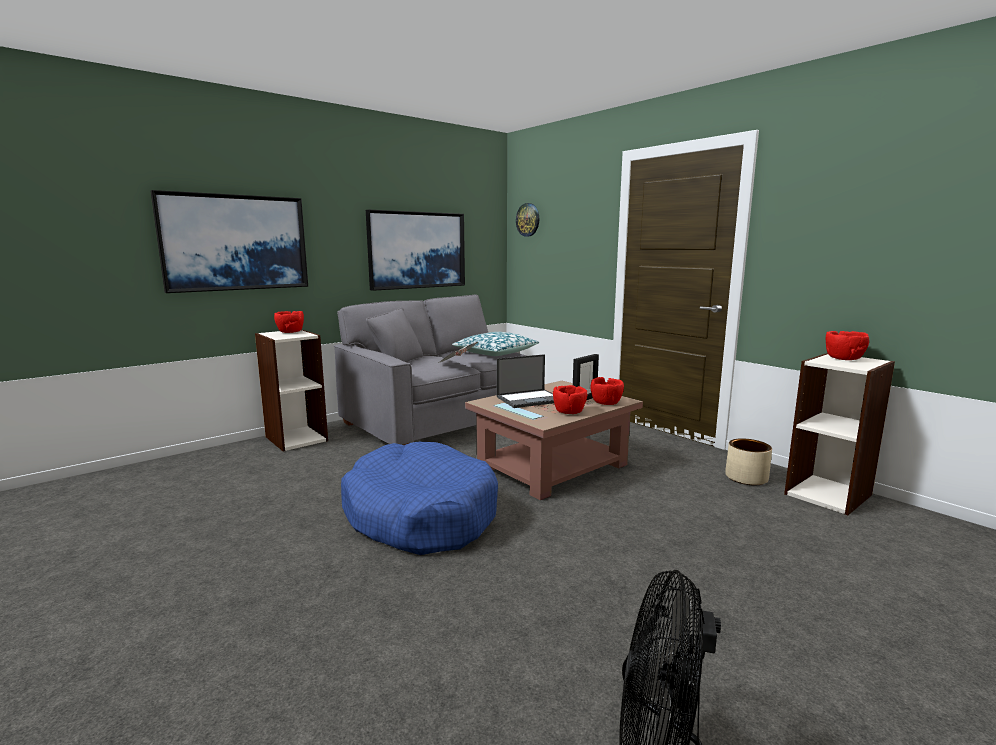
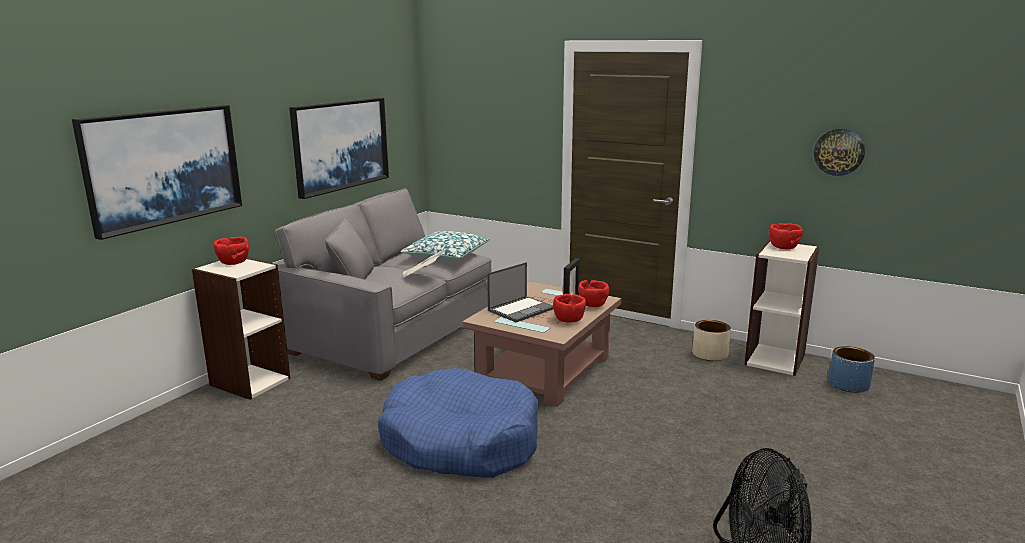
camera: 20 degrees left, 5 degrees up
(528, 220) = (450, 99): wall clock -> wall clock (839, 152)
(922, 537) = (848, 385): none -> blue planter

